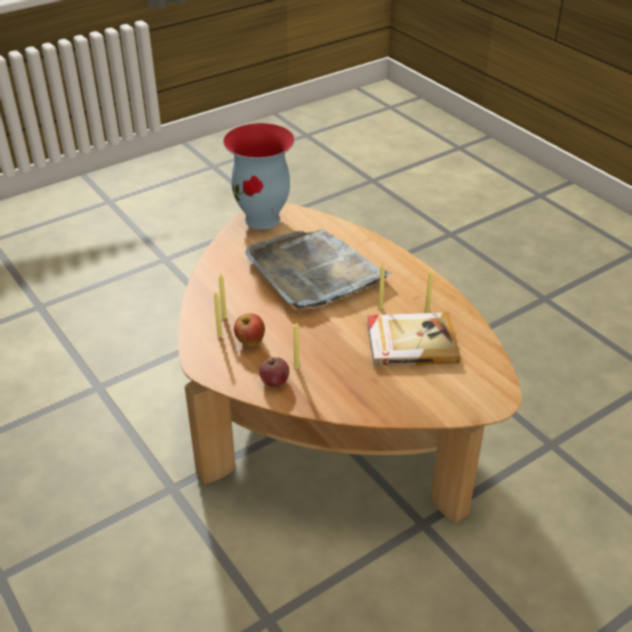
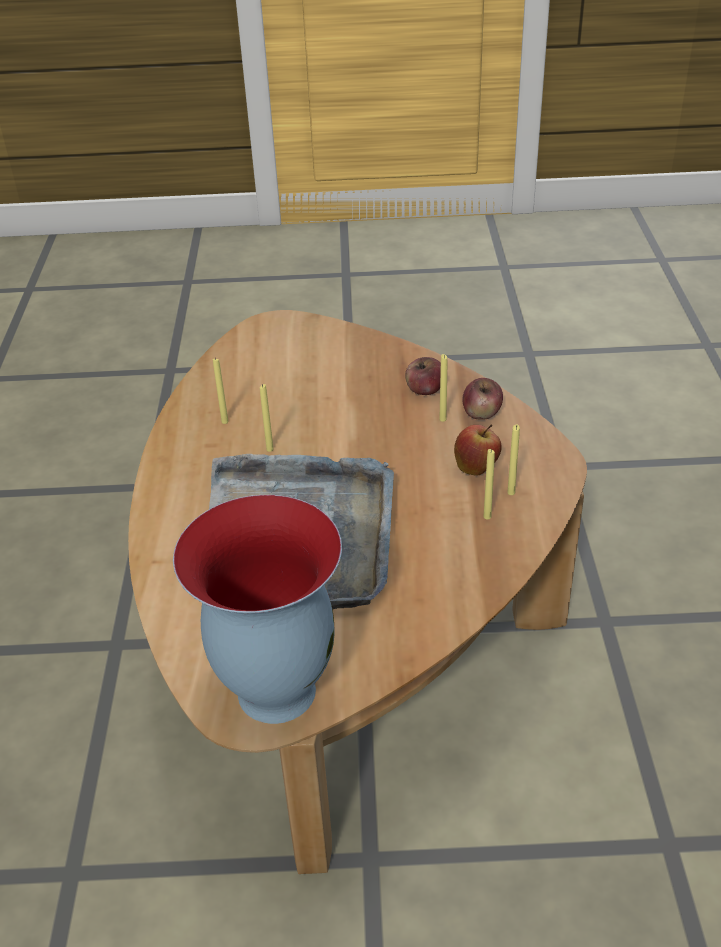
camera: 145 degrees left, 0 degrees up
(327, 384) = (424, 390): none -> apple
(411, 342) = (285, 398): book -> none

